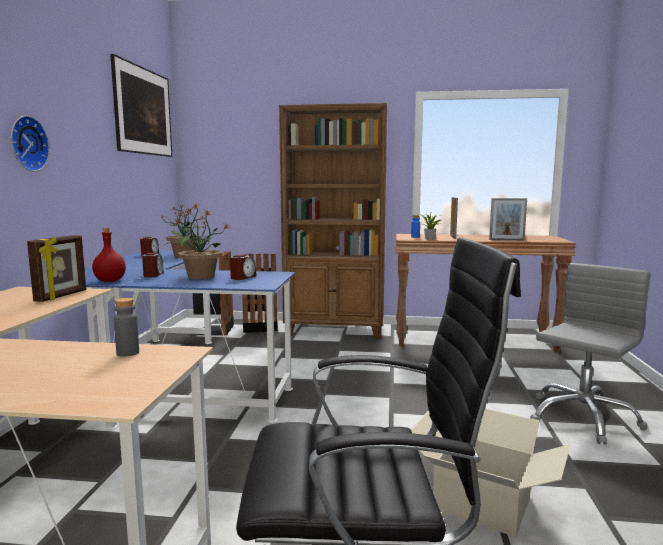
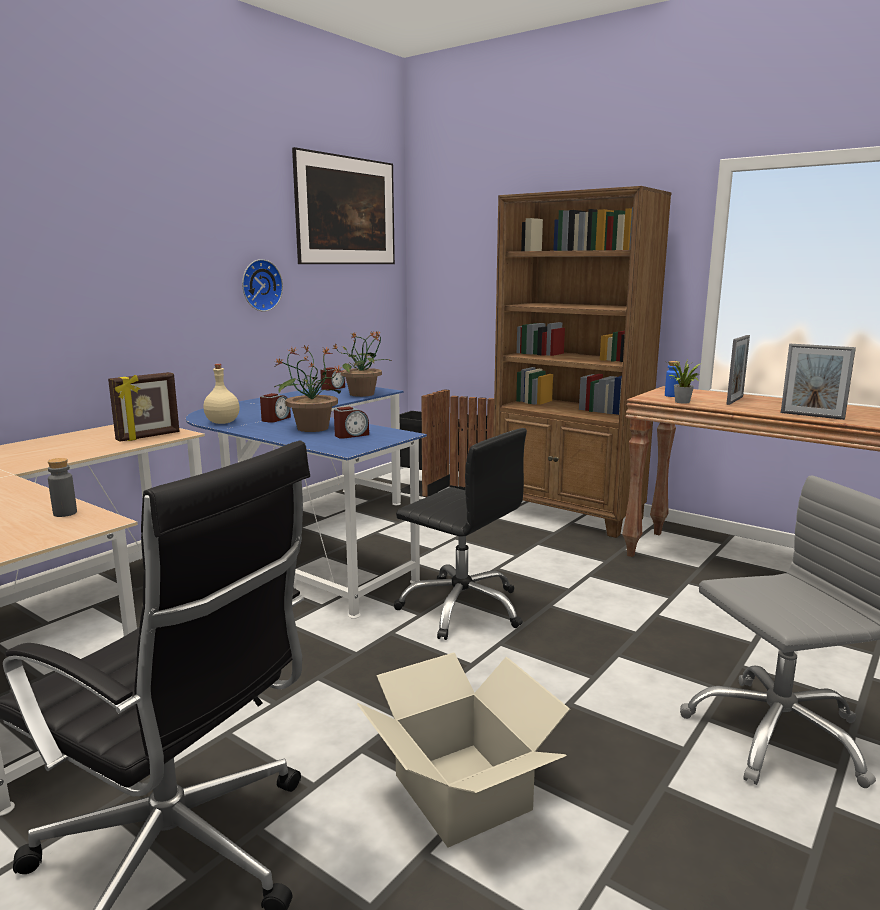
camera: 30 degrees right, 5 degrees up
(26, 143) = (160, 268): wall clock -> wall clock (260, 285)
(109, 281) = (222, 422): red bottle -> beige bottle
(341, 397) = (462, 608): none -> black office chair

